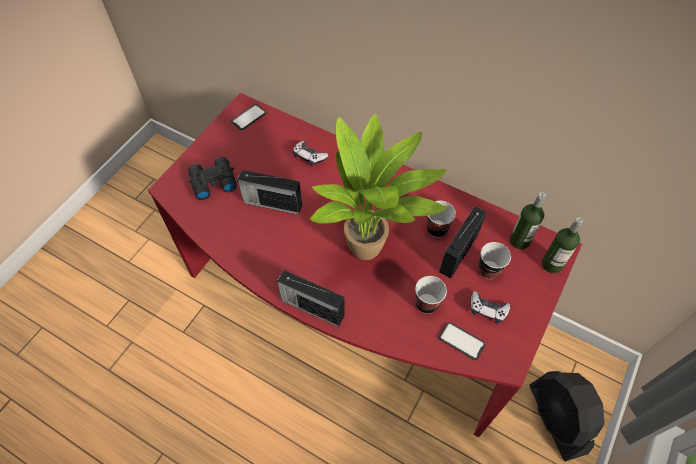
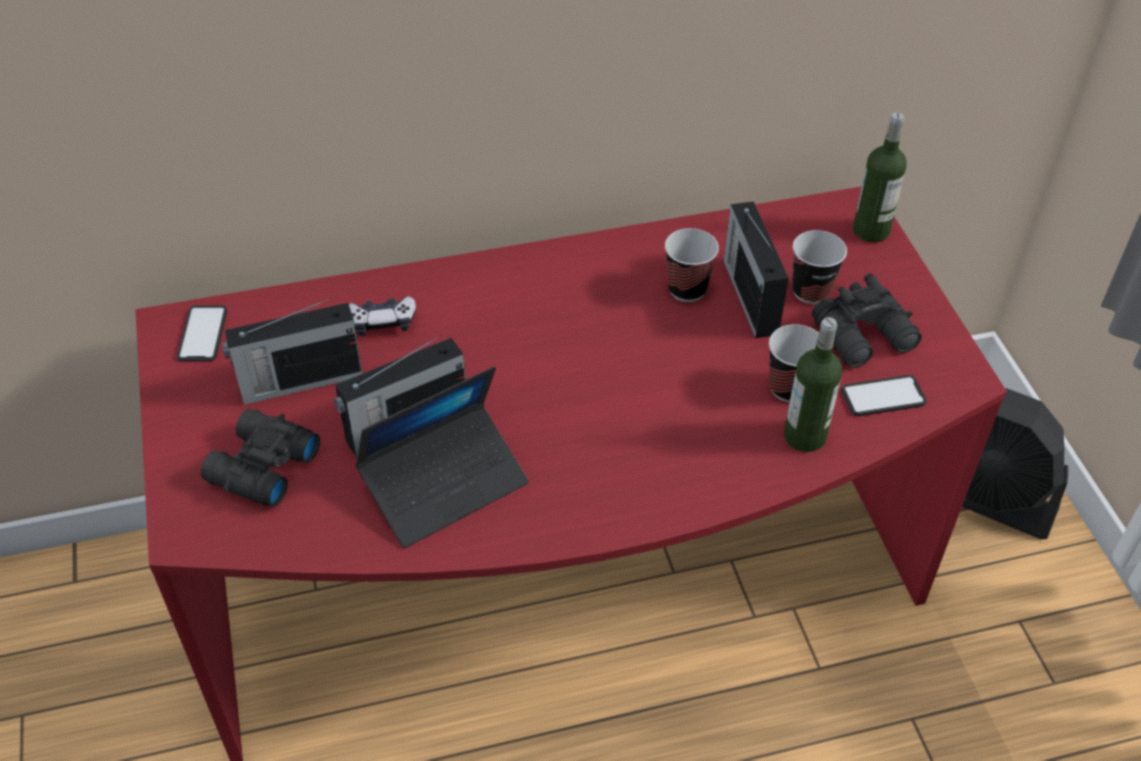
camera: 45 degrees left, 10 degrees down
(259, 236) = (445, 484): none -> laptop
(311, 307) = (646, 514): radio -> radio (299, 382)
(370, 250) = (633, 378): potted plant -> none
(487, 310) = (866, 337): game controller -> black binoculars
(519, 241) = (803, 230): bottle -> bottle (804, 436)

